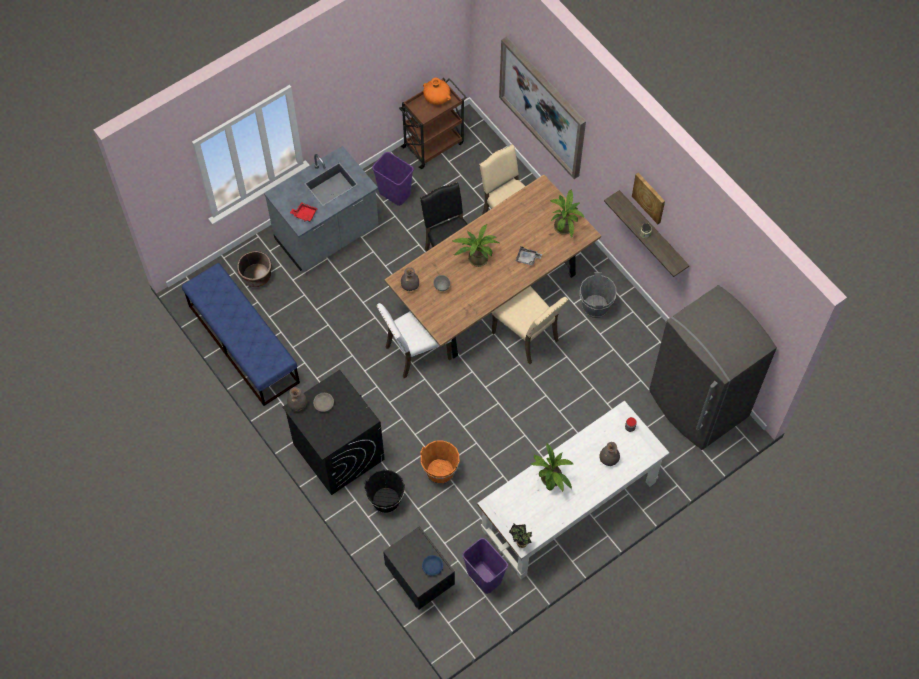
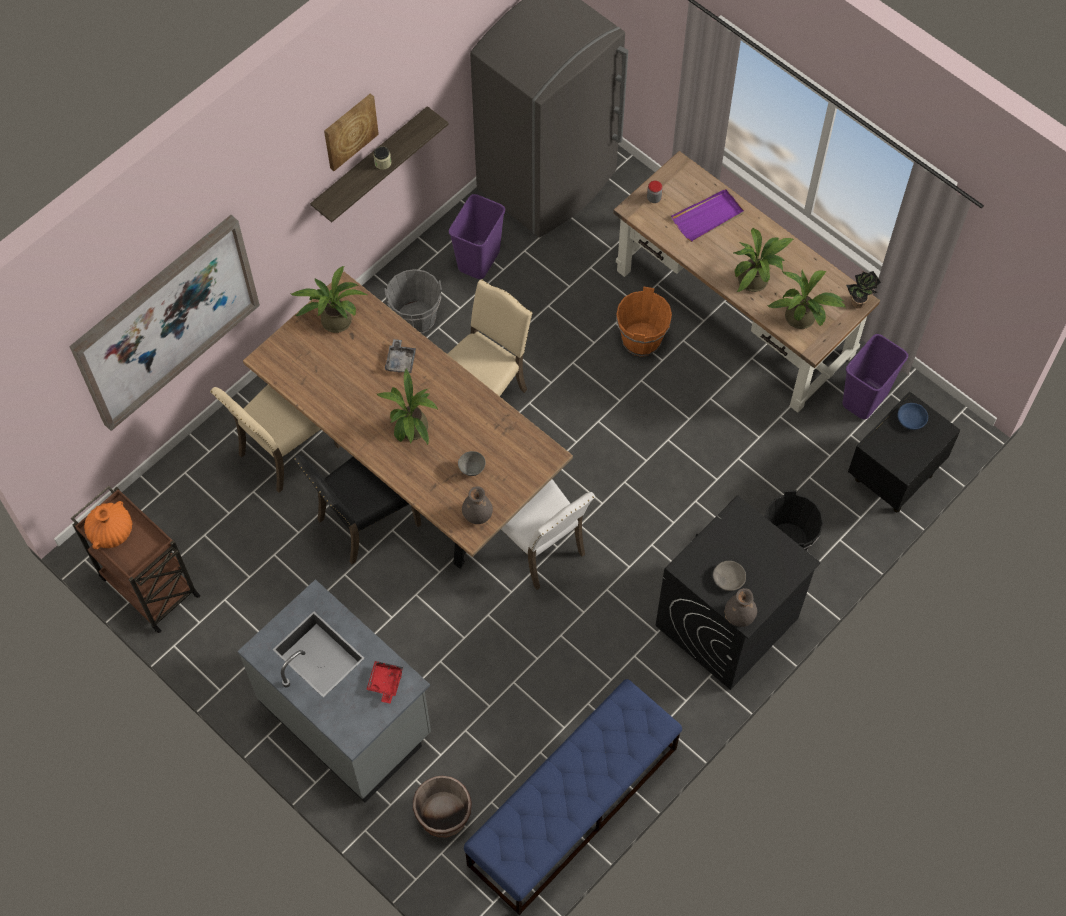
camera: 100 degrees left, 0 degrees up
(395, 193) = (252, 627): purple trash can -> purple trash can (478, 259)
(440, 472) = (724, 479): orange bucket -> orange bucket (641, 340)
(514, 503) = (803, 319): none -> potted plant
(568, 507) = (735, 313): white desk -> brown desk
(608, 459) = (708, 217): grey vase -> purple tray

